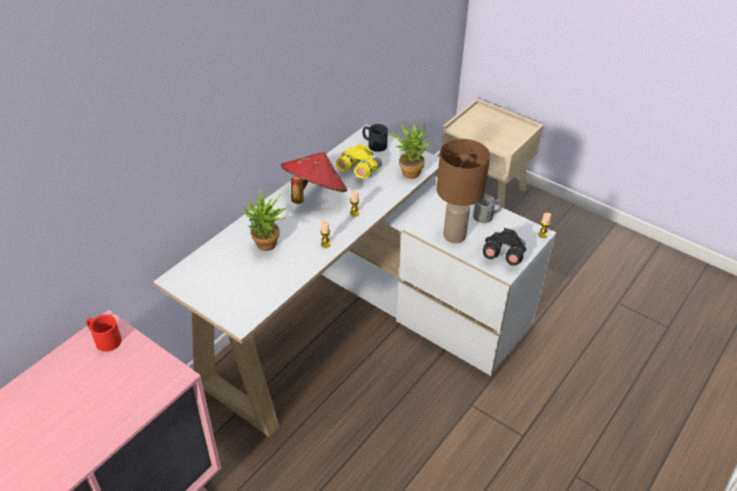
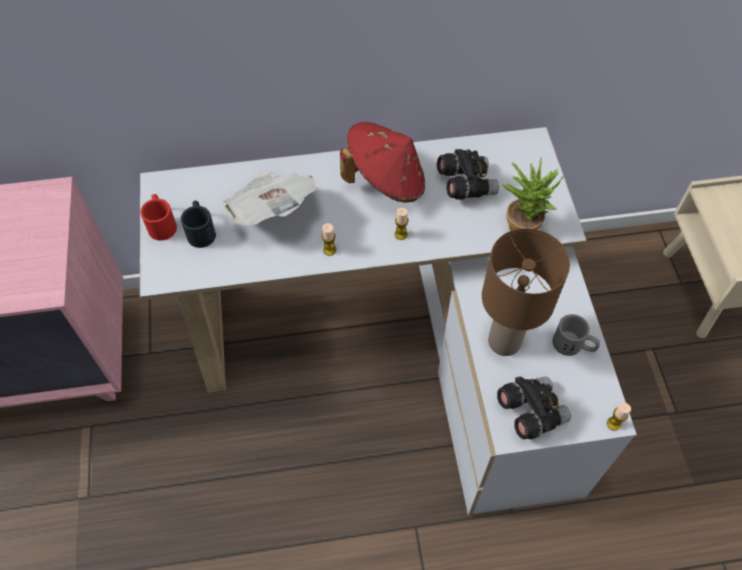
camera: 45 degrees right, 15 degrees up
(104, 339) = (37, 205): red mug -> red mug (161, 223)
(267, 247) = (271, 210): potted plant -> newspaper
(358, 171) = (465, 184): yellow binoculars -> black binoculars
(374, 144) = (523, 160): black mug -> black mug (201, 230)

